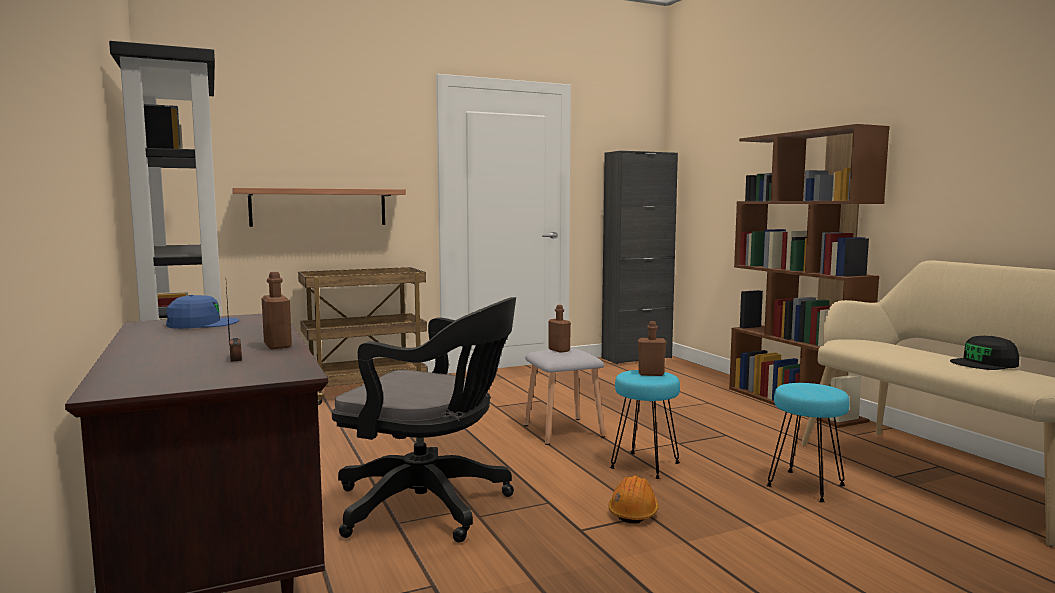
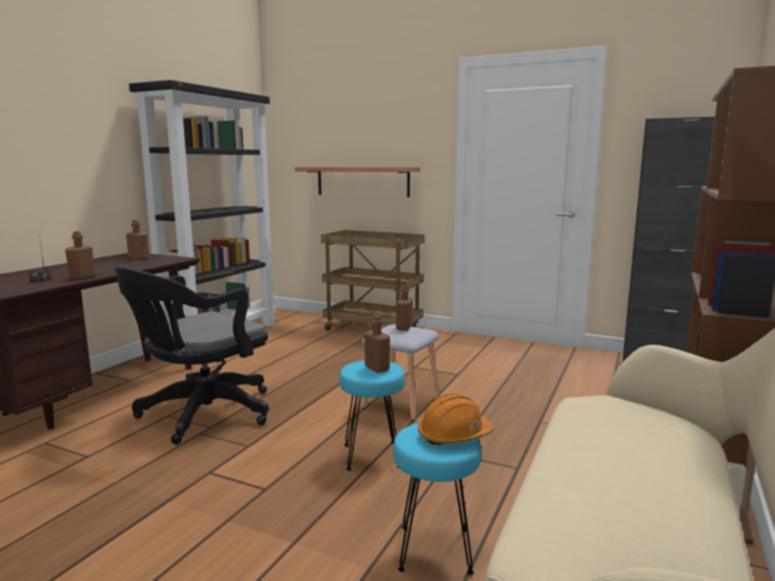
camera: 50 degrees right, 5 degrees up
(201, 324) = (139, 258): blue cap -> brown bottle
(431, 506) = (201, 415): black office chair -> black office chair turned 60 degrees clockwise
(633, 512) = (264, 481): orange hard hat -> orange hard hat (454, 436)
(984, 363) = (644, 504): black cap -> none

